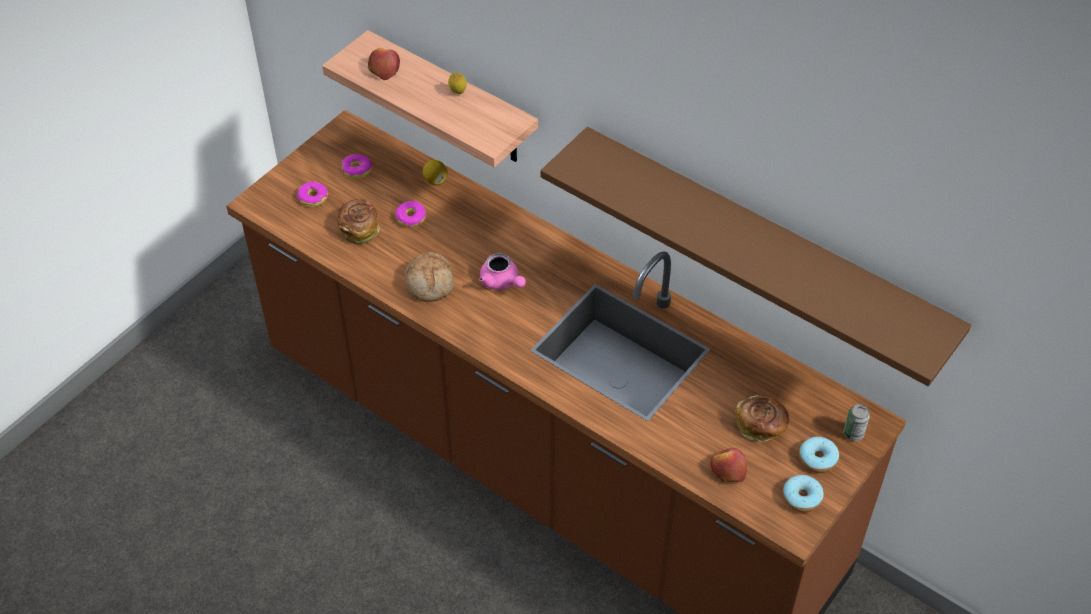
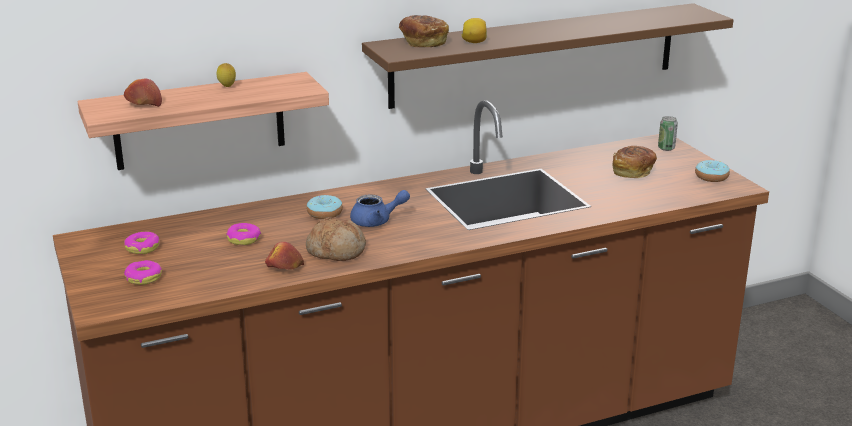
camera: 60 degrees left, 25 degrees down
(359, 228) = (221, 265): bread -> bread (423, 42)
(435, 180) = (214, 218): lemon -> lemon (474, 42)
(502, 282) = (377, 221): pink teapot -> blue teapot
(727, 470) = (665, 192): apple -> apple (284, 267)
(817, 459) = (679, 163): donut -> donut (324, 213)

